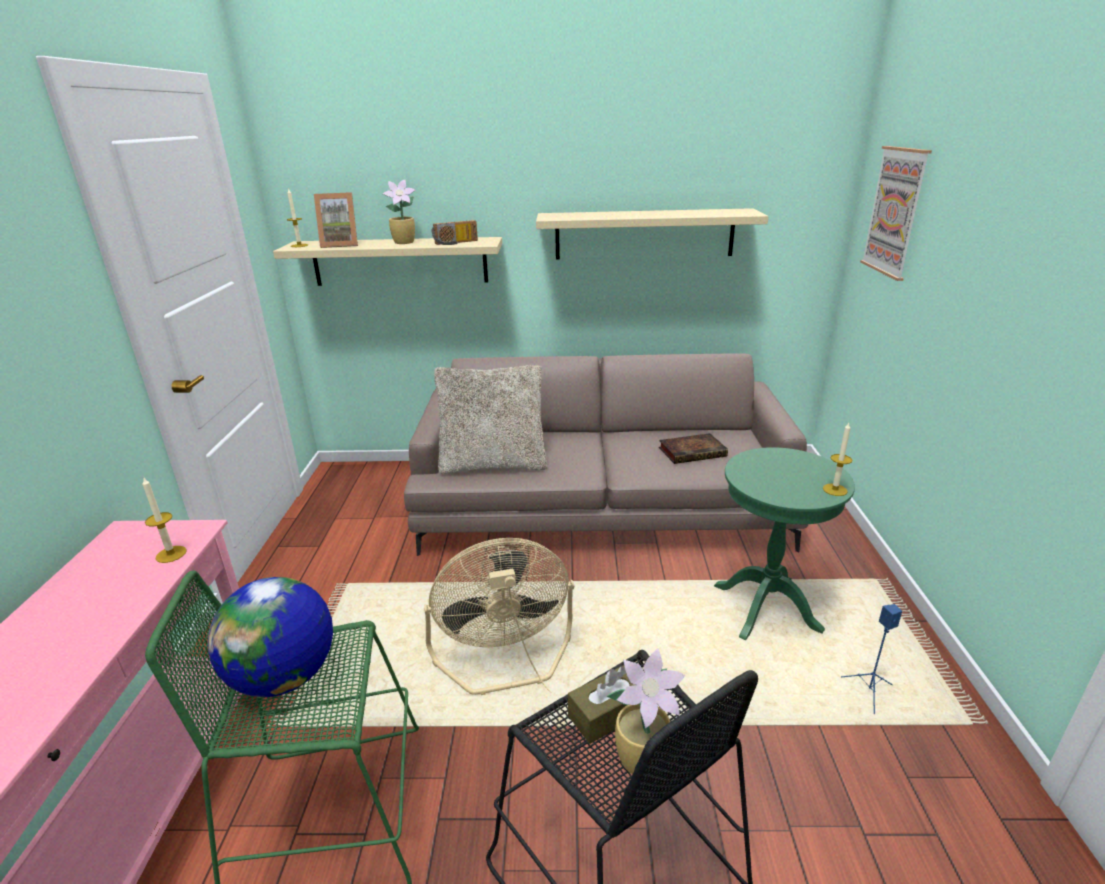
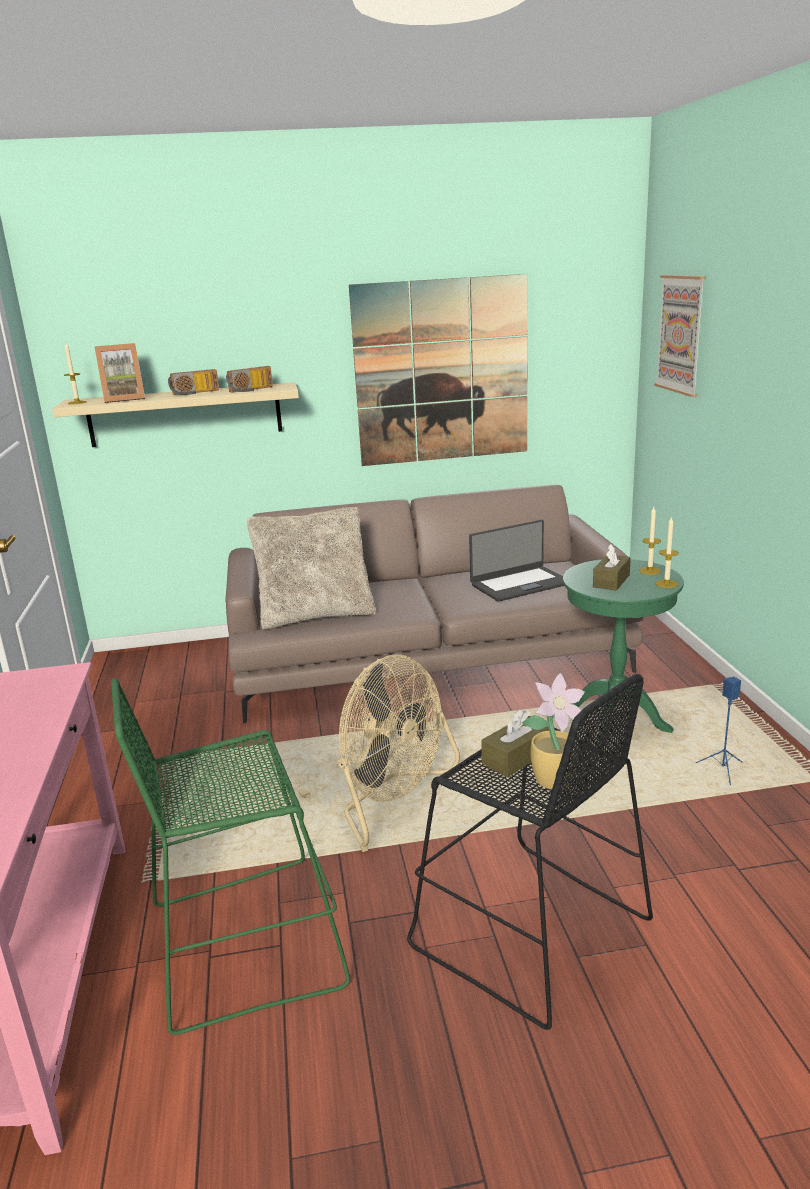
camera: 10 degrees left, 5 degrees down
(171, 554) = (52, 692): candle -> candle (649, 571)
(284, 677) = (206, 777): globe -> none
(405, 242) = (195, 393): potted plant -> radio
(513, 671) = (382, 803): beige fan -> beige fan turned 150 degrees clockwise
(644, 234) = (442, 371): beige shelf -> picture
(693, 452) = (519, 584): book -> laptop
(775, 478) = (611, 581): none -> brown tissue box

